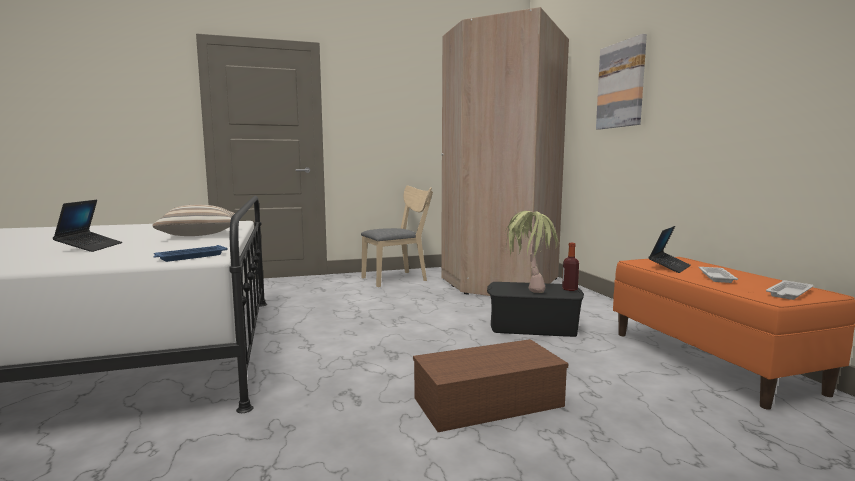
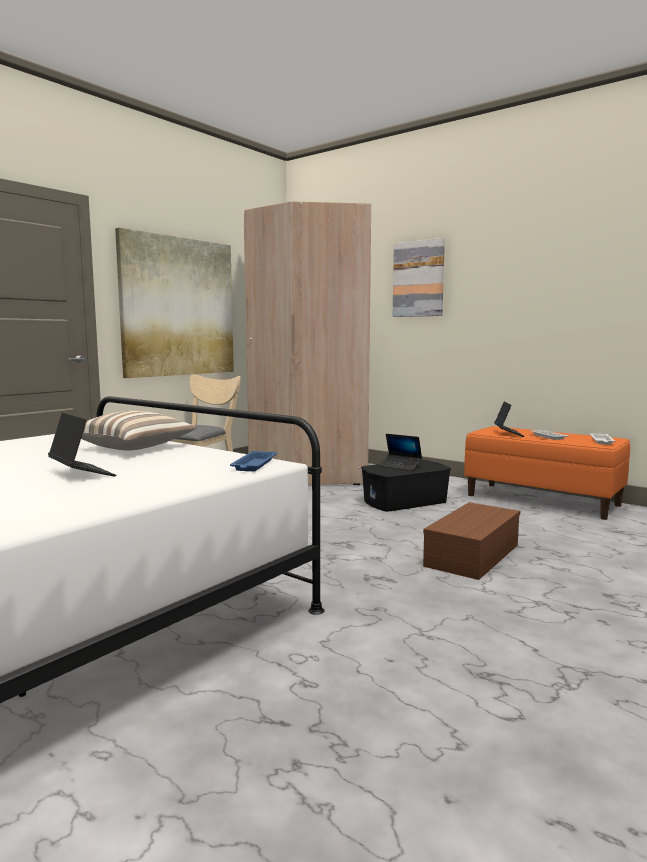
camera: 35 degrees left, 0 degrees up
(401, 128) = (178, 307): none -> picture
(529, 288) = (400, 466): potted plant -> laptop
(569, 289) = (430, 463): bottle -> none

